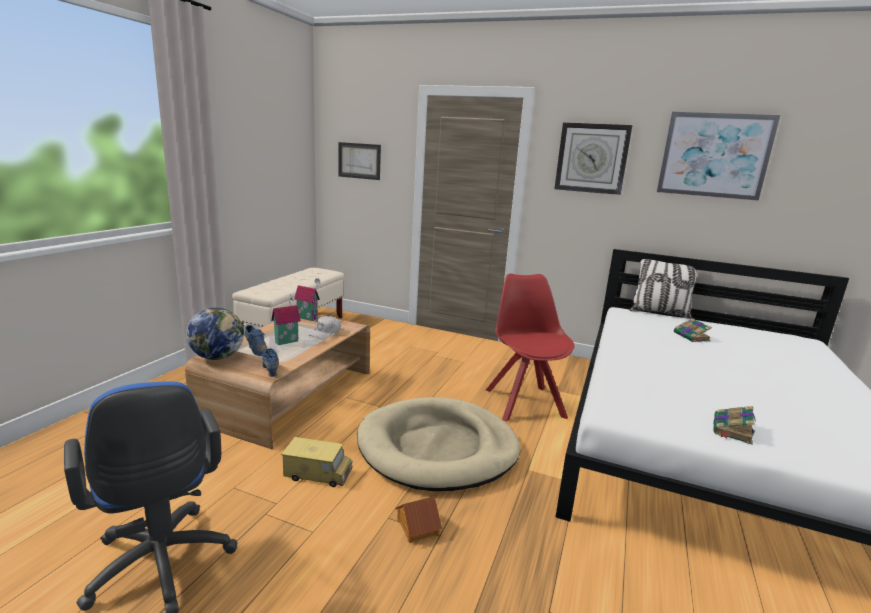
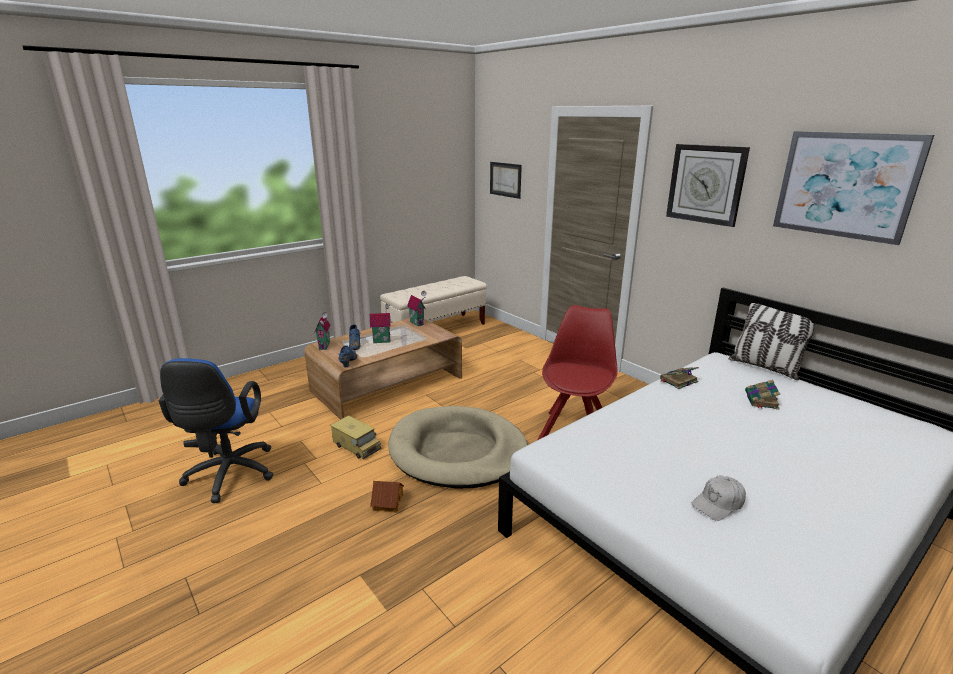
camera: 30 degrees right, 5 degrees up
(218, 357) = (325, 346): globe -> toy house
(325, 333) = (416, 338): white cap -> white cap (718, 504)
(732, 430) = (643, 496): book -> book (678, 381)

